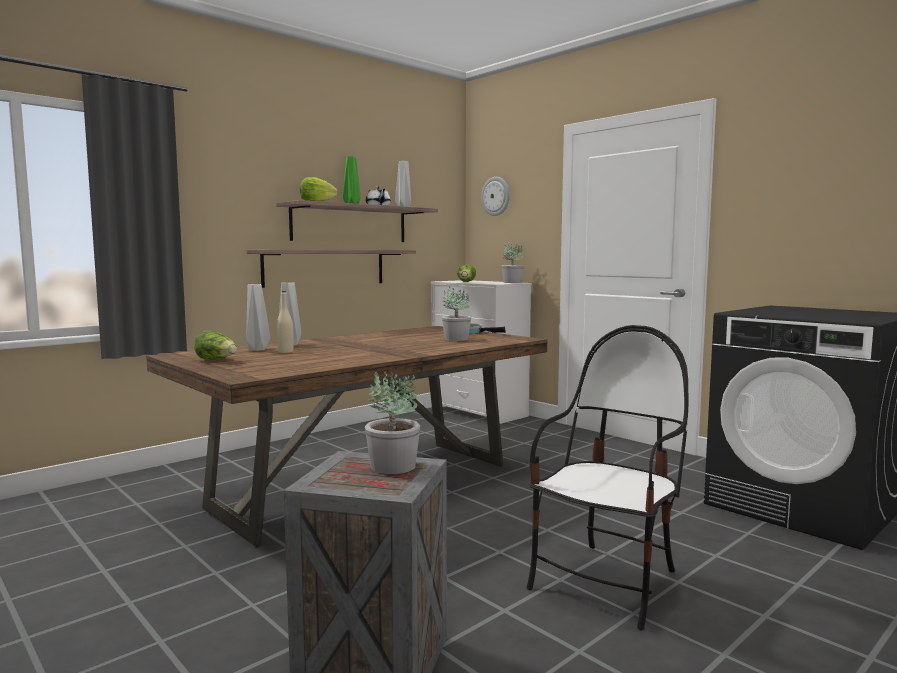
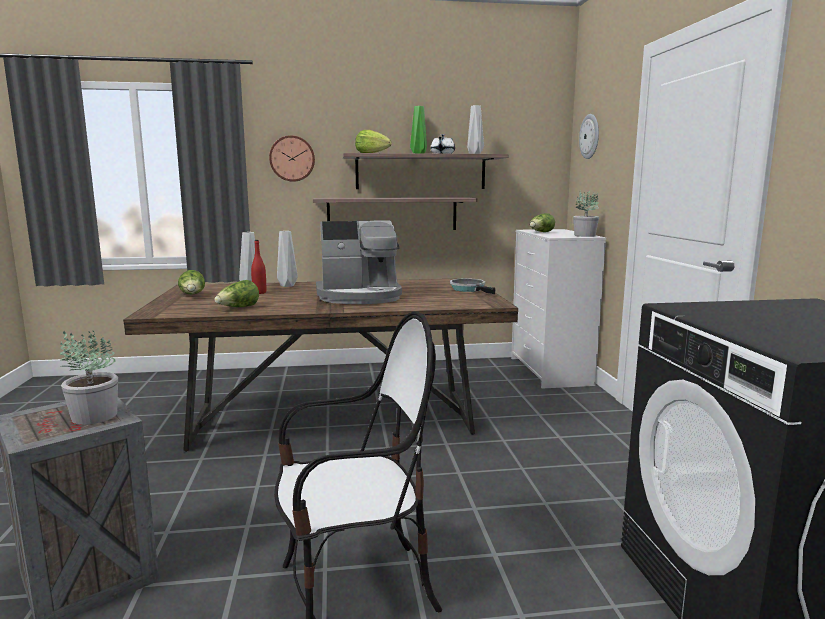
camera: 35 degrees right, 5 degrees up
(222, 204) = (292, 158): none -> wall clock
(285, 351) = (259, 293): beige bottle -> red bottle
(320, 363) = (238, 308): none -> lettuce
(398, 344) = (360, 296): none -> coffee machine
(455, 339) = (429, 296): potted plant -> none

